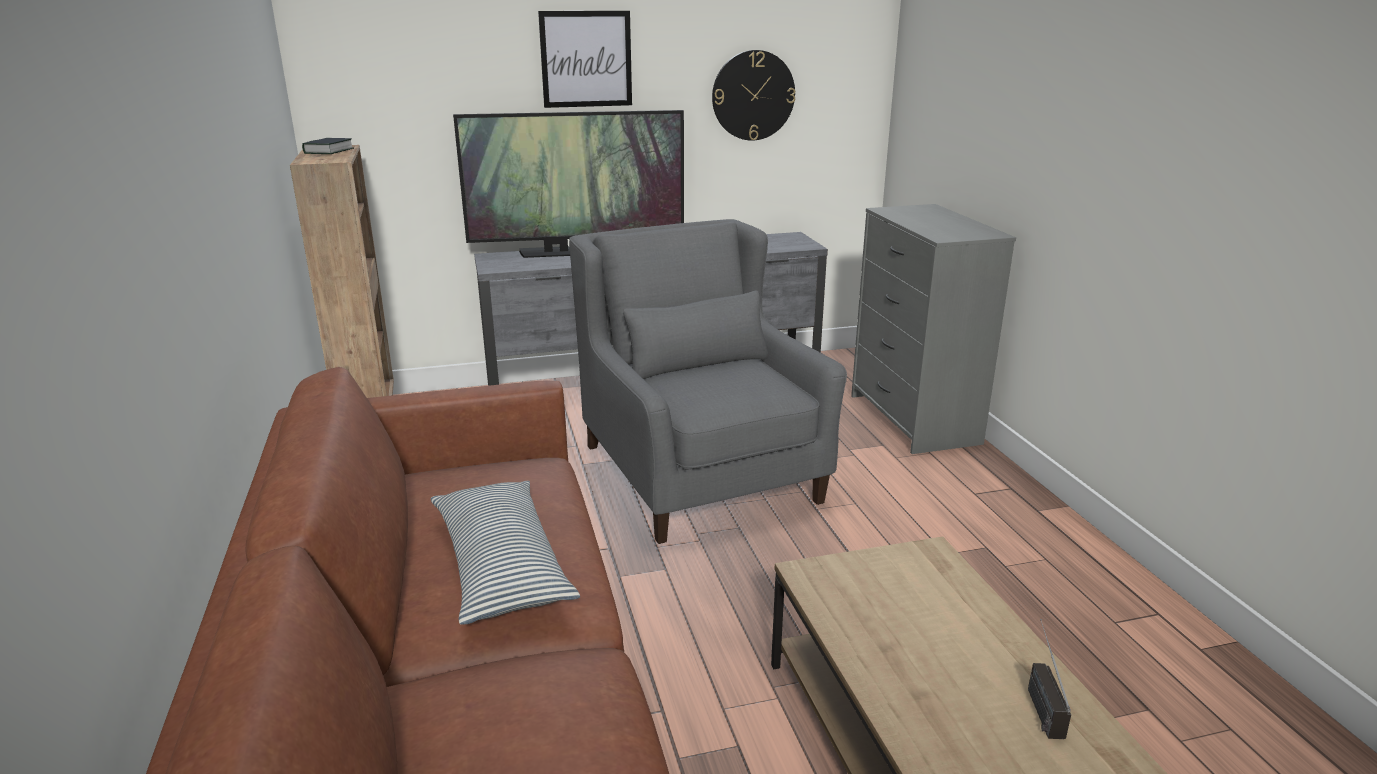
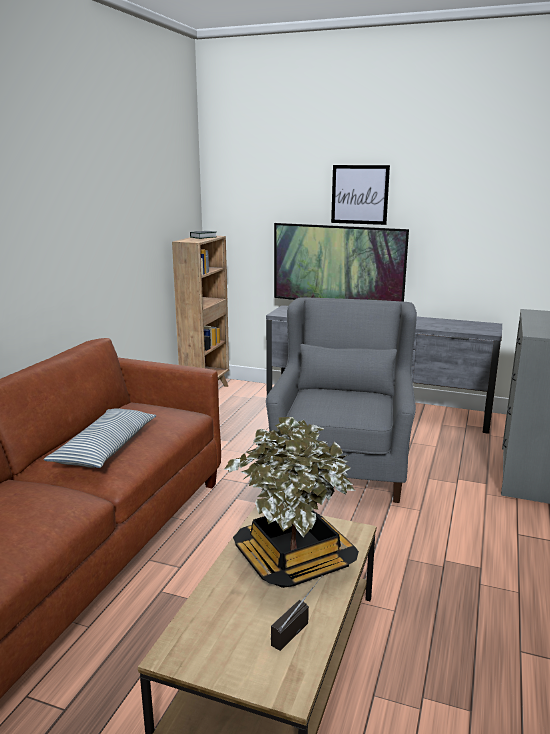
camera: 35 degrees right, 5 degrees down
(753, 95) = (473, 223): wall clock -> none
(923, 620) = (293, 560): none -> potted plant

